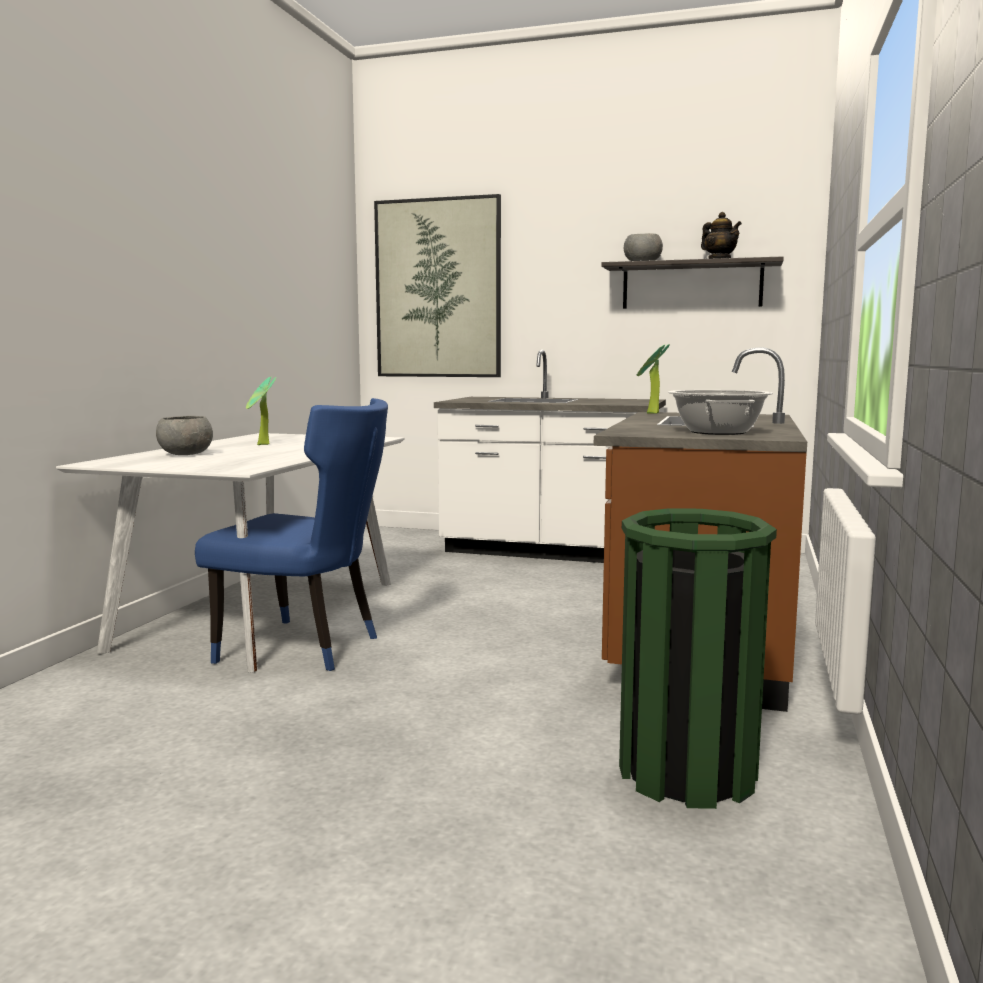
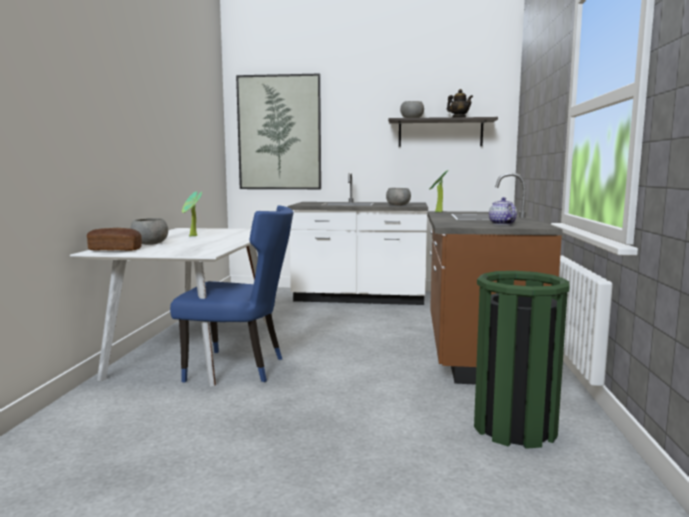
camera: 10 degrees left, 0 degrees up
(125, 461) = (115, 250): none -> bread
(608, 403) = (398, 205): none -> grey bowl
(717, 432) = (501, 224): cooking pot -> teapot

